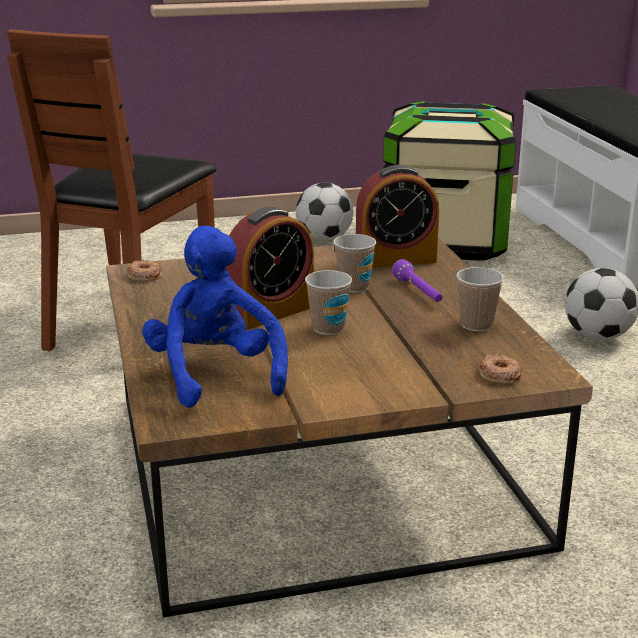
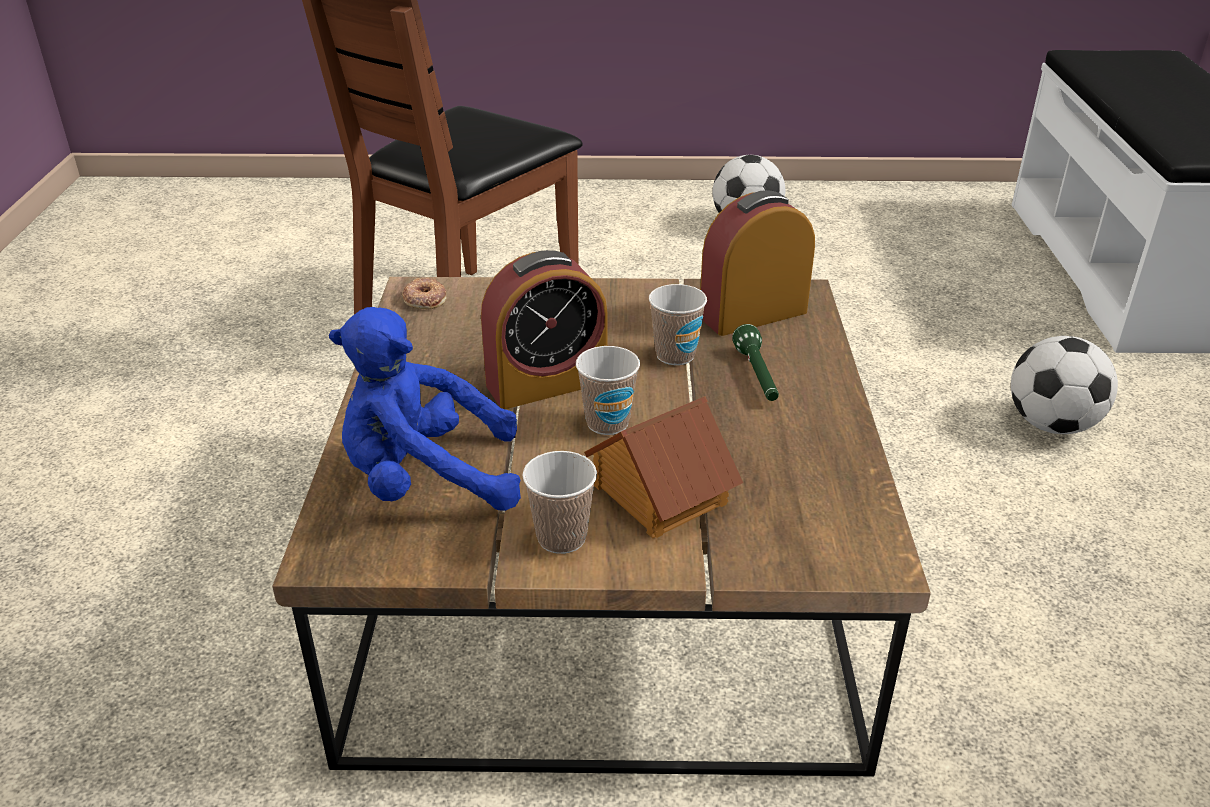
camera: 15 degrees right, 10 degrees up
(215, 374) = (426, 480): blue plush toy -> blue plush toy turned 90 degrees counterclockwise
(387, 360) = (658, 494): none -> toy house
(395, 259) = (753, 314): alarm clock -> alarm clock turned 150 degrees clockwise
(418, 292) = (757, 376): purple flashlight -> green flashlight
(445, 240) = (899, 245): storage box -> none
(476, 325) = (810, 448): cup -> cup (561, 538)
(499, 375) = (802, 547): donut -> none

